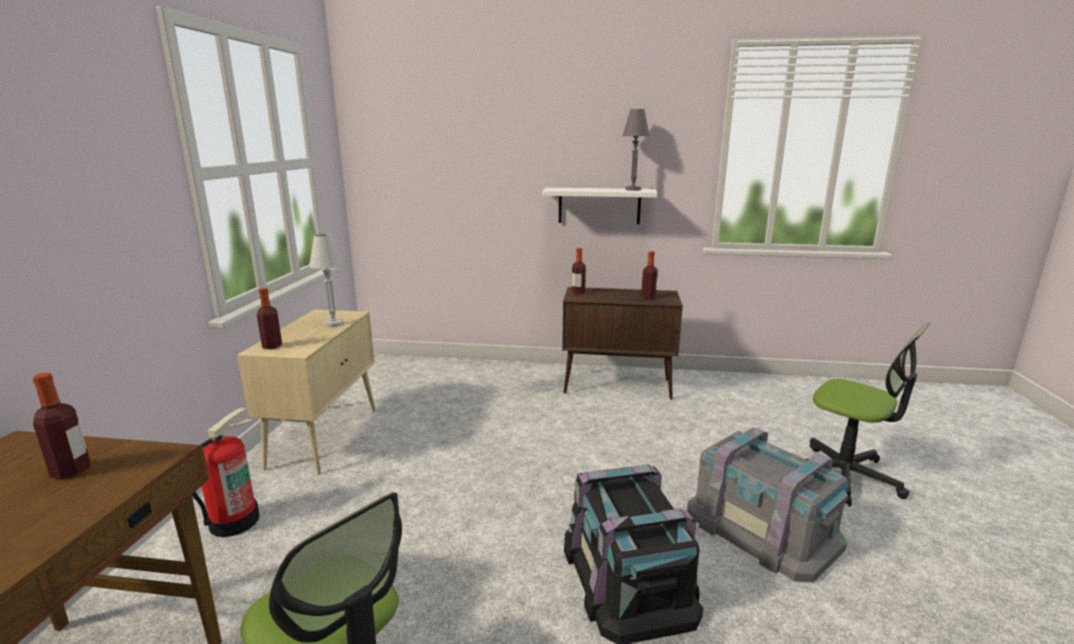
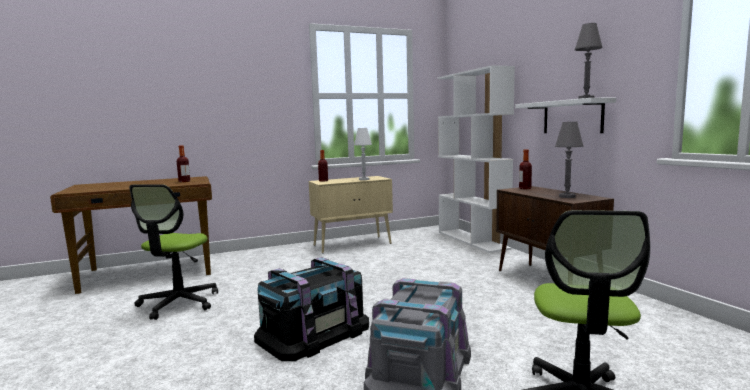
camera: 60 degrees right, 10 degrees down
(234, 521) = (275, 253): fire extinguisher -> none
(451, 364) = (473, 240): none -> white bookcase
(648, 297) = (567, 196): bottle -> grey table lamp

